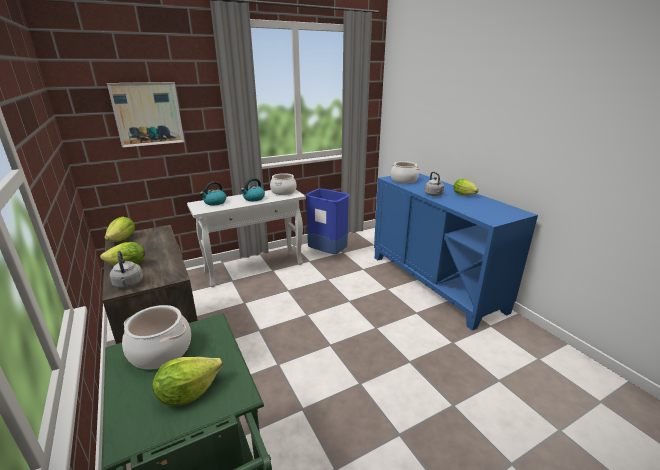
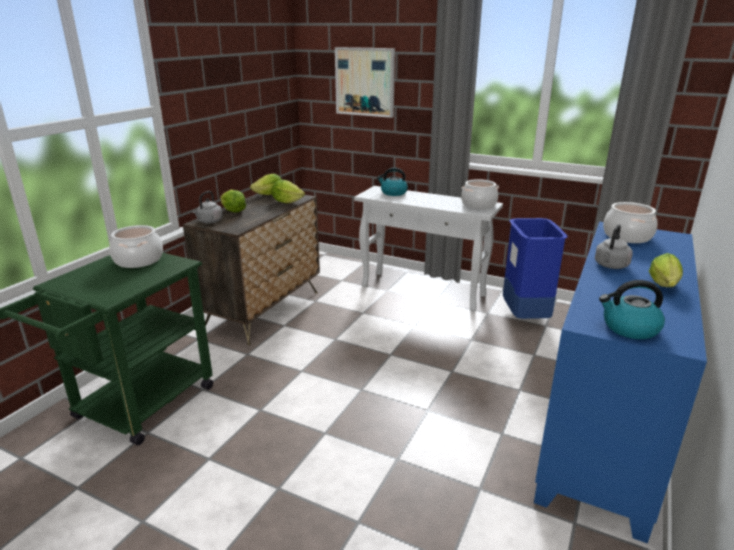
camera: 55 degrees right, 0 degrees up
(188, 392) = (102, 283): lettuce -> lettuce (287, 201)
(253, 198) = (433, 201): kettle -> kettle (629, 328)

